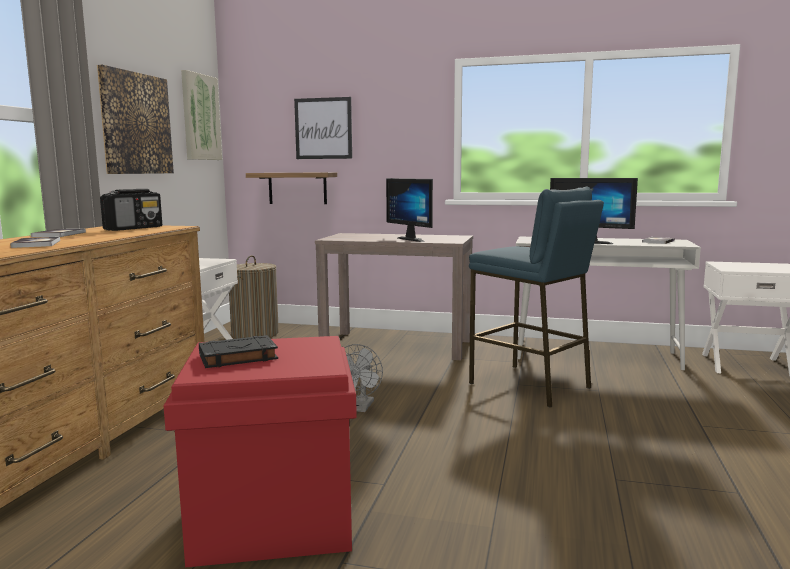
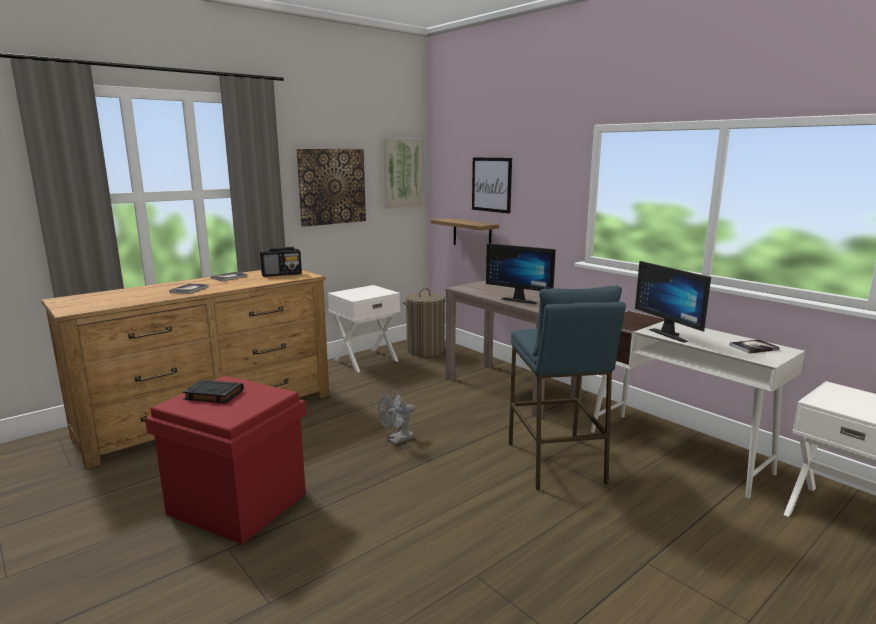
camera: 35 degrees right, 5 degrees up
(414, 239) = (520, 300): monitor -> monitor turned 60 degrees counterclockwise

